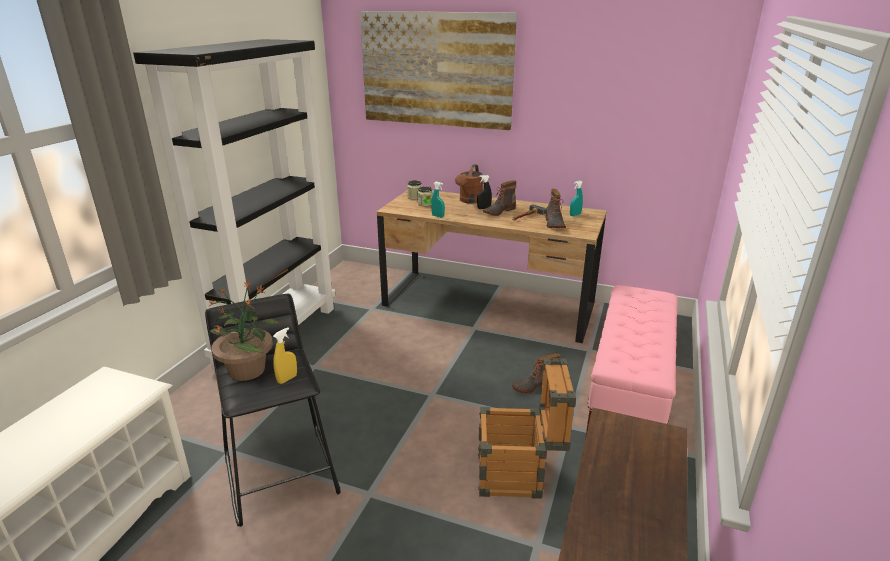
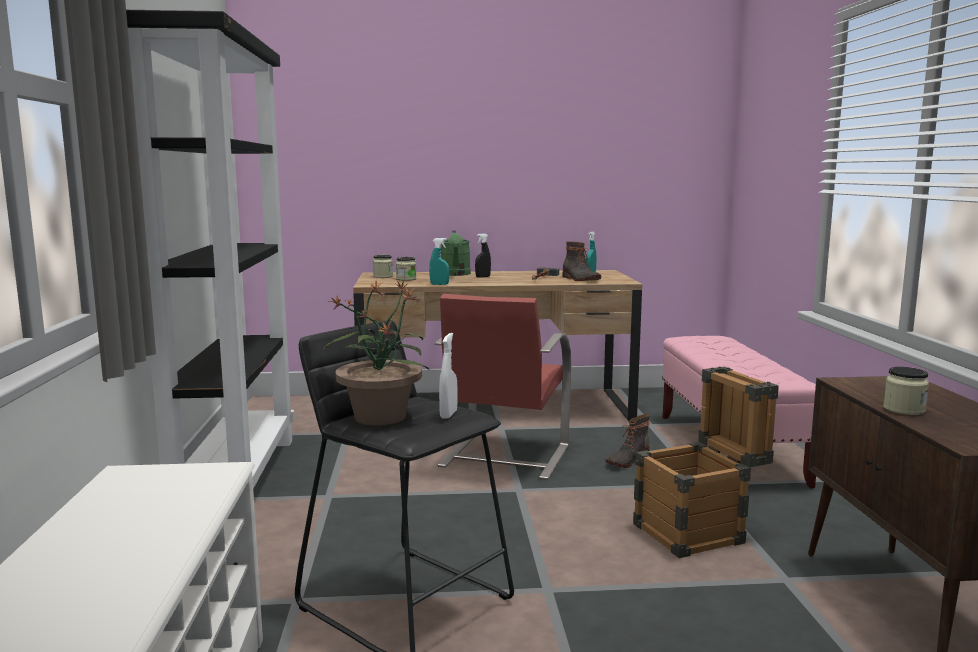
camera: 25 degrees left, 15 degrees down
(287, 379) = (448, 414): yellow spray bottle -> white spray bottle
(436, 70) = (395, 118): picture -> none
(450, 358) = (503, 457): none -> red chair
(469, 201) = (456, 274): brown watering can -> green watering can
(499, 211) = (504, 277): boot -> none
(600, 478) = (904, 409): none -> jar

